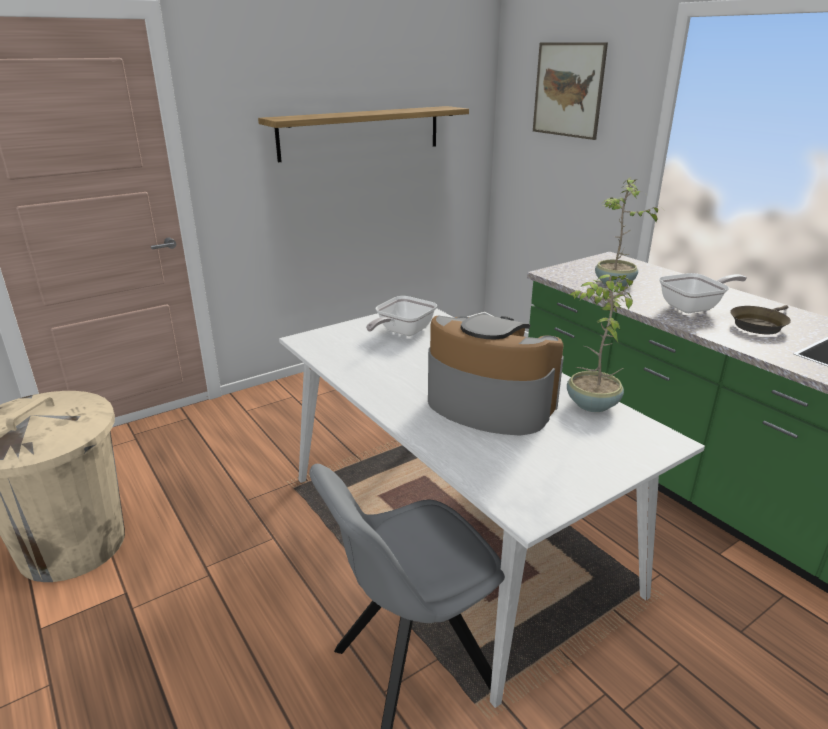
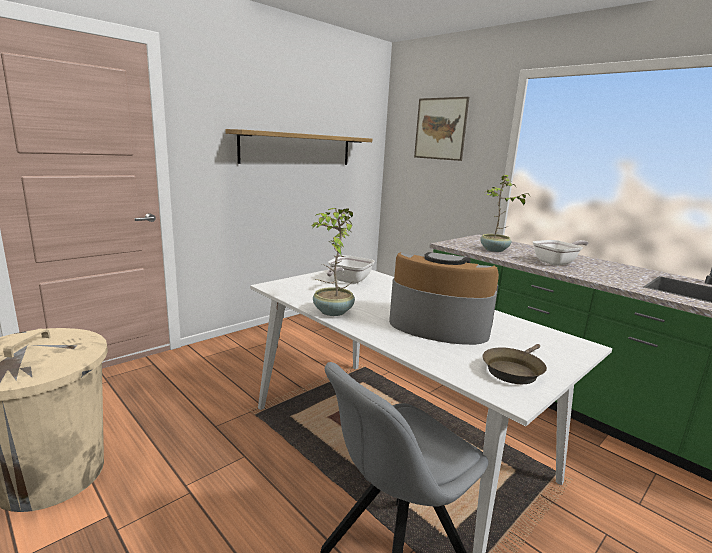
camera: 10 degrees left, 10 degrees down
(591, 404) = (514, 324): potted plant -> potted plant (332, 312)
(759, 325) = (607, 272): brown frying pan -> brown frying pan (513, 370)

